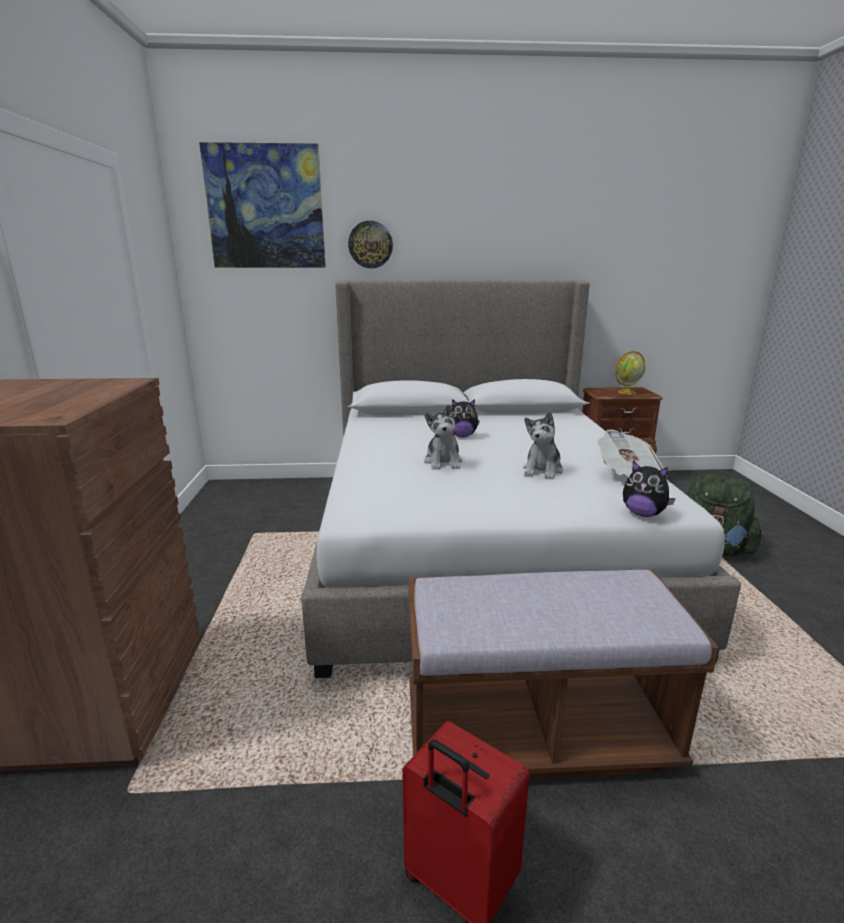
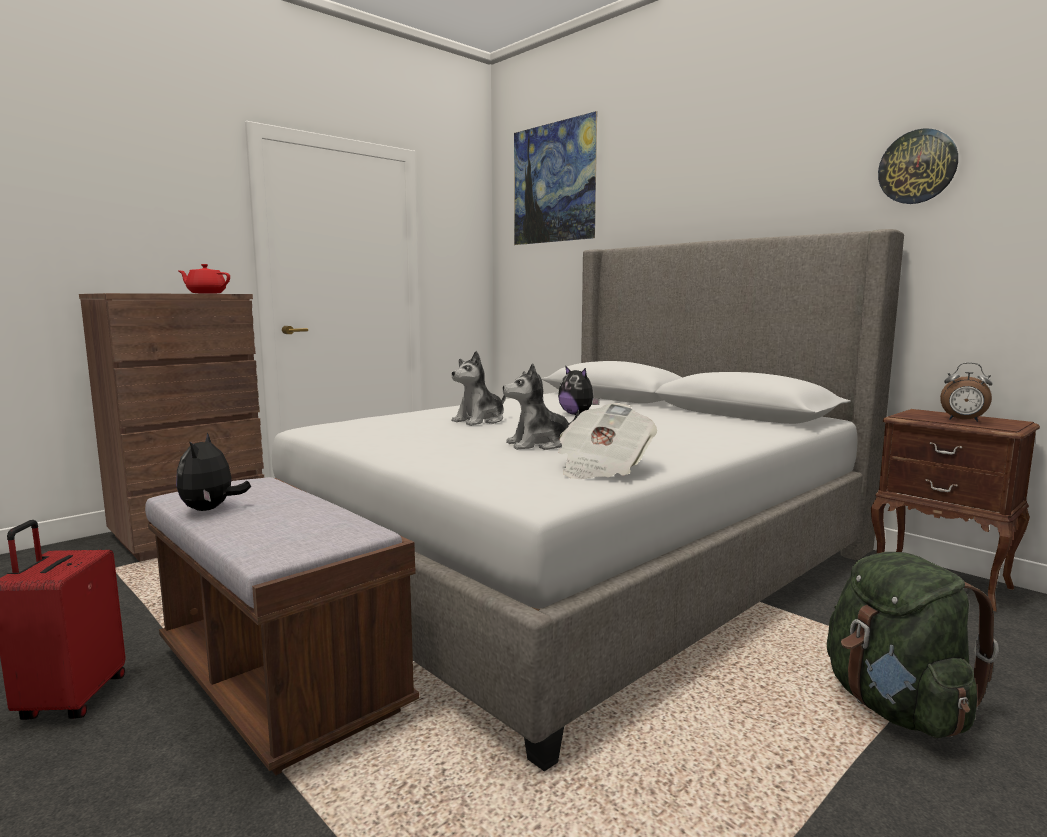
camera: 50 degrees right, 10 degrees down
(96, 387) = (206, 293): none -> red teapot
(370, 244) = (635, 209): wall clock -> wall clock (917, 167)
(627, 392) = (963, 420): globe -> alarm clock
(643, 514) = (486, 486): plush toy -> plush toy (211, 509)

